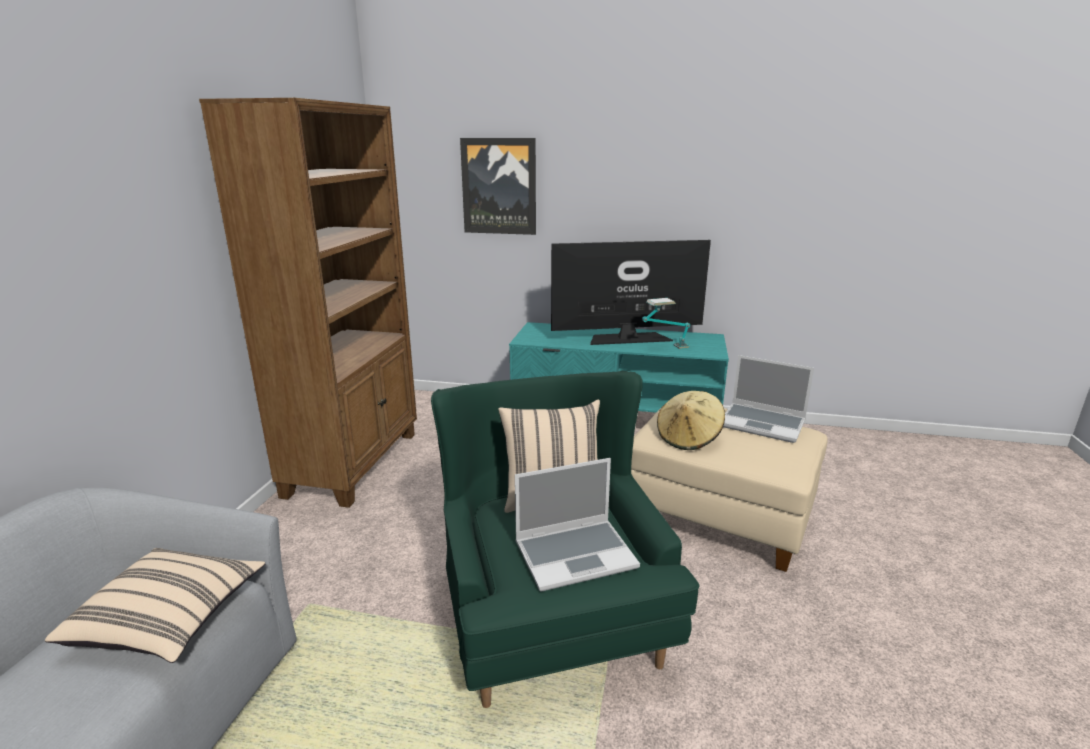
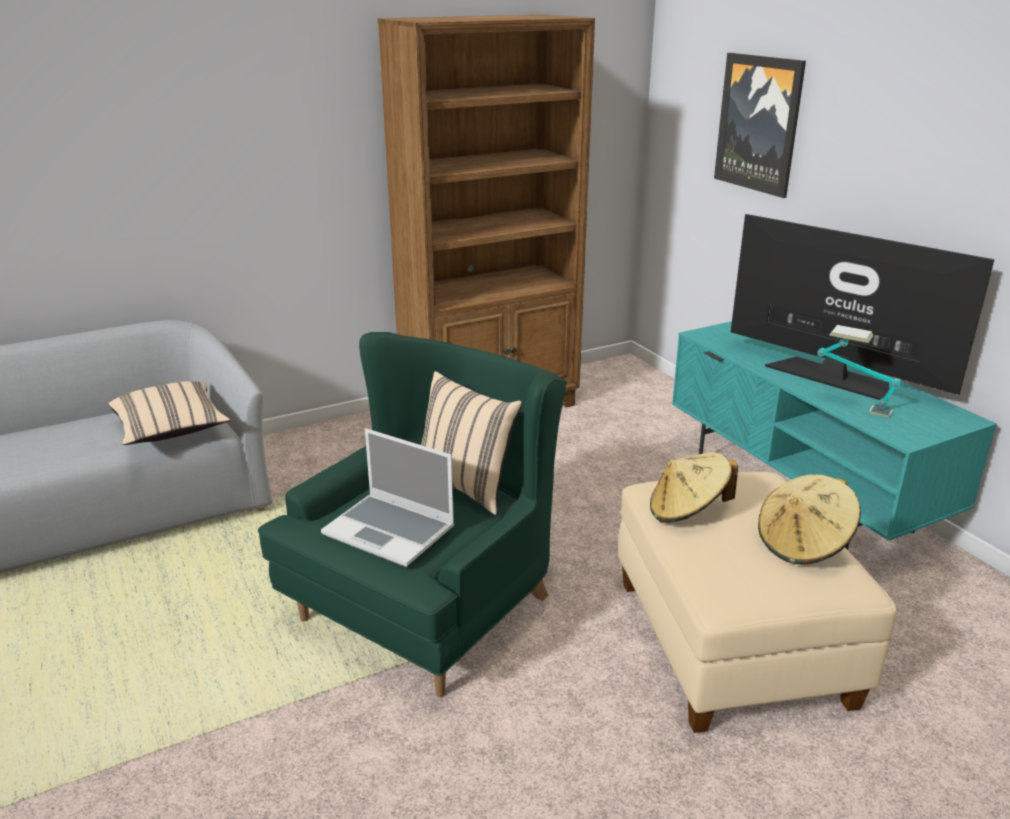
camera: 50 degrees right, 5 degrees up
(763, 424) = (803, 544): laptop -> beige hat

